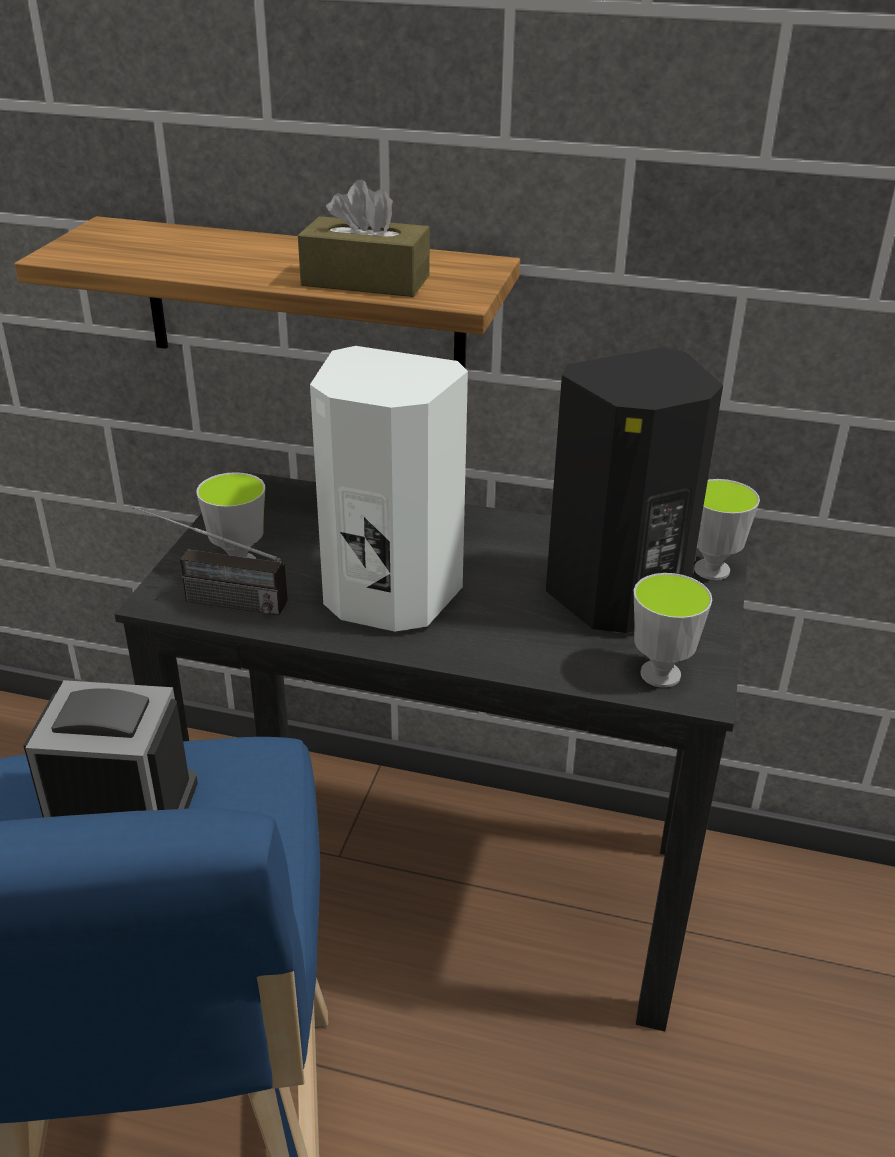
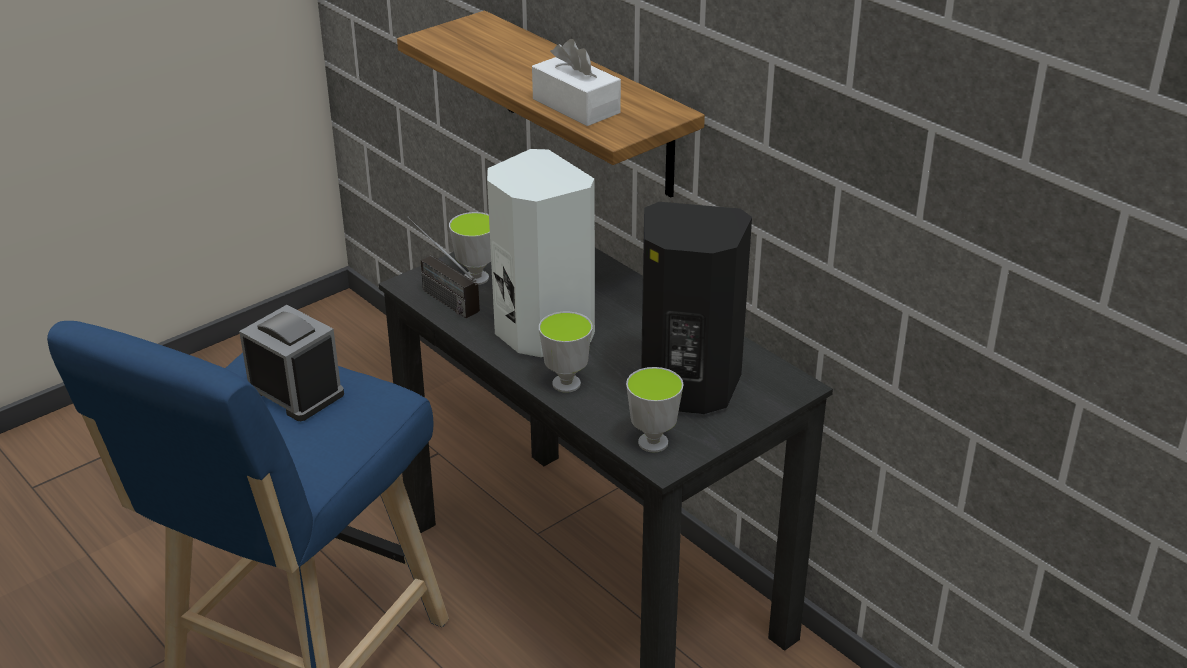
camera: 35 degrees right, 0 degrees up
(365, 281) = (576, 106): brown tissue box -> white tissue box
(712, 570) = (779, 395): cup -> cup (566, 384)

